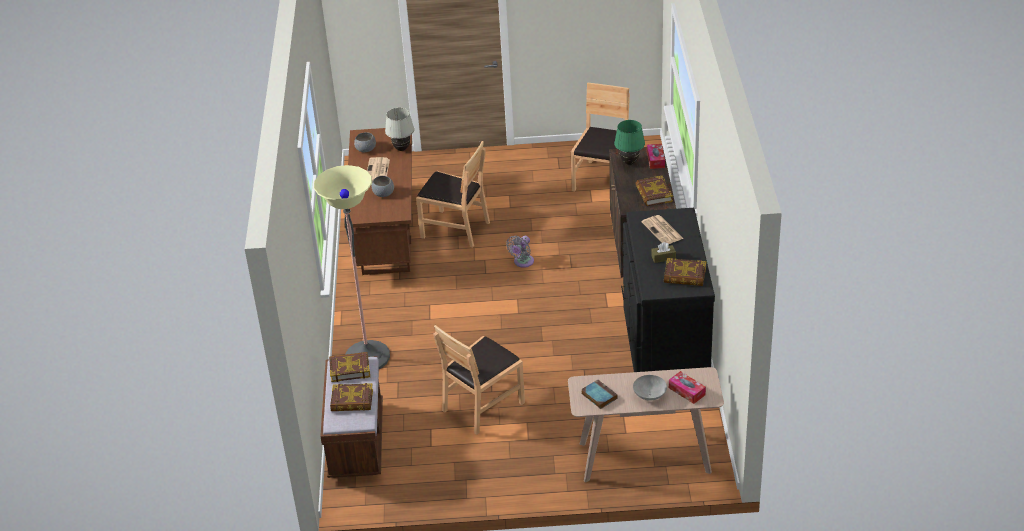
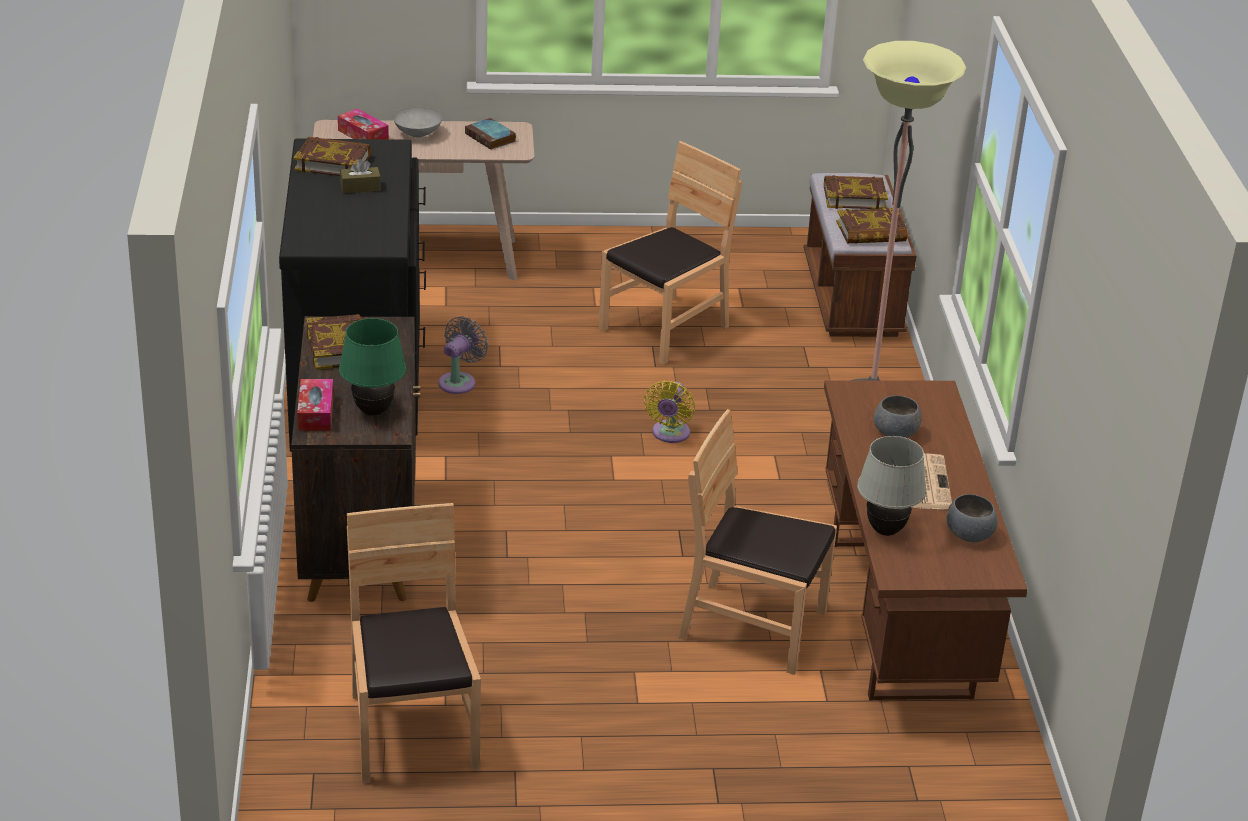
camera: 175 degrees right, 5 degrees down
(485, 328) = (669, 434): none -> yellow fan
(522, 262) = (604, 546): grey fan -> grey fan (459, 381)
(602, 179) = (412, 732): brown chair -> brown chair turned 150 degrees clockwise
(663, 231) = (349, 223): newspaper -> none

